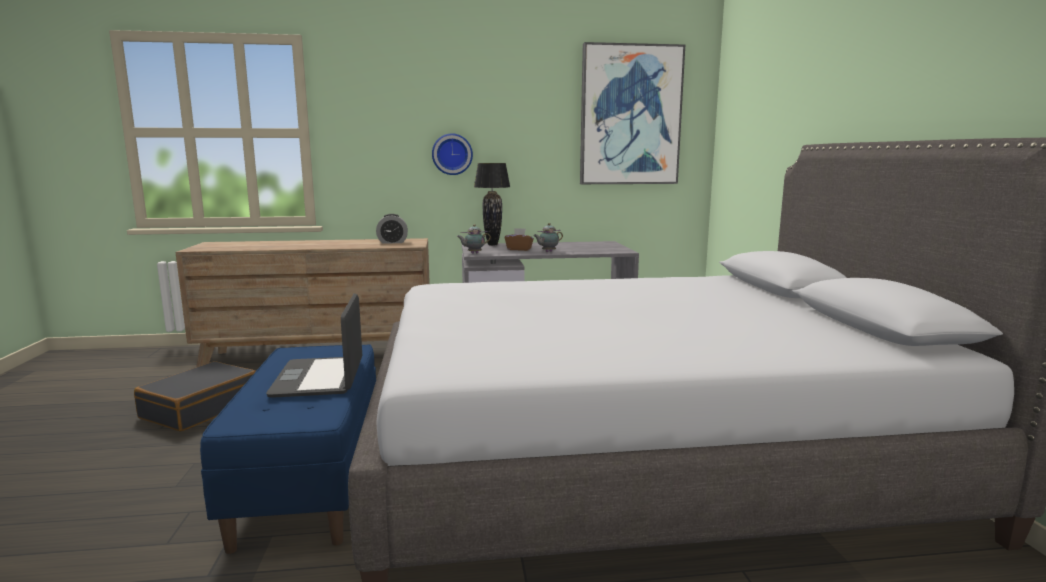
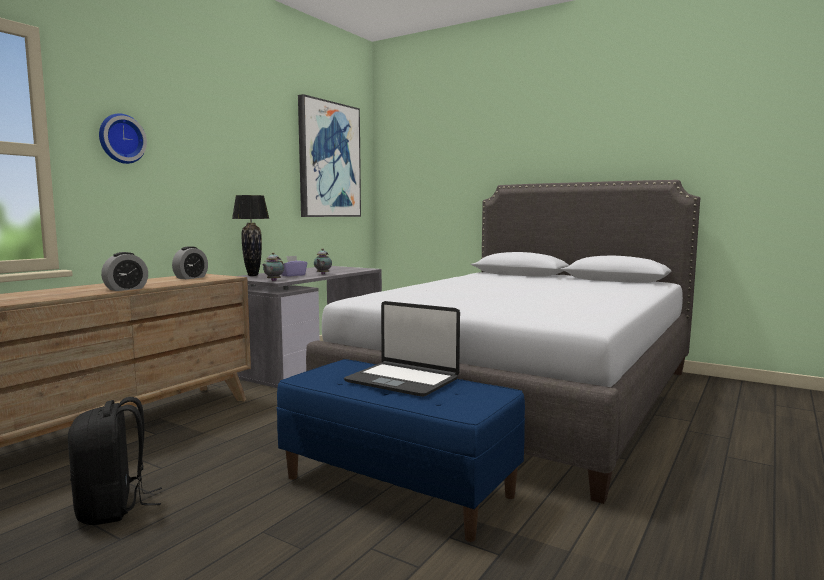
camera: 50 degrees left, 5 degrees down
(200, 408) = (113, 508): black suitcase -> black backpack
(309, 247) = (126, 289): none -> alarm clock
(452, 154) = (204, 186): wall clock -> wall clock (121, 139)
(519, 249) = (293, 275): brown tissue box -> purple tissue box

